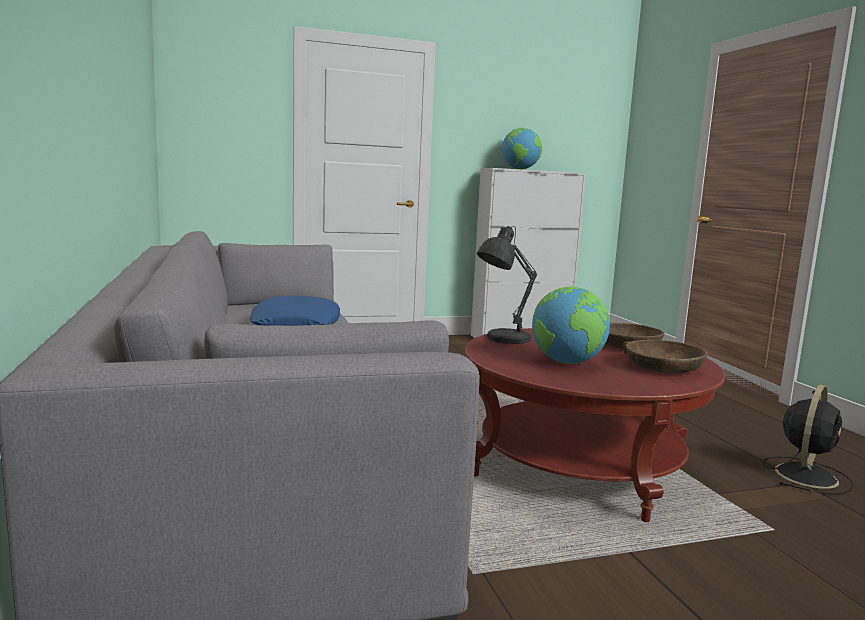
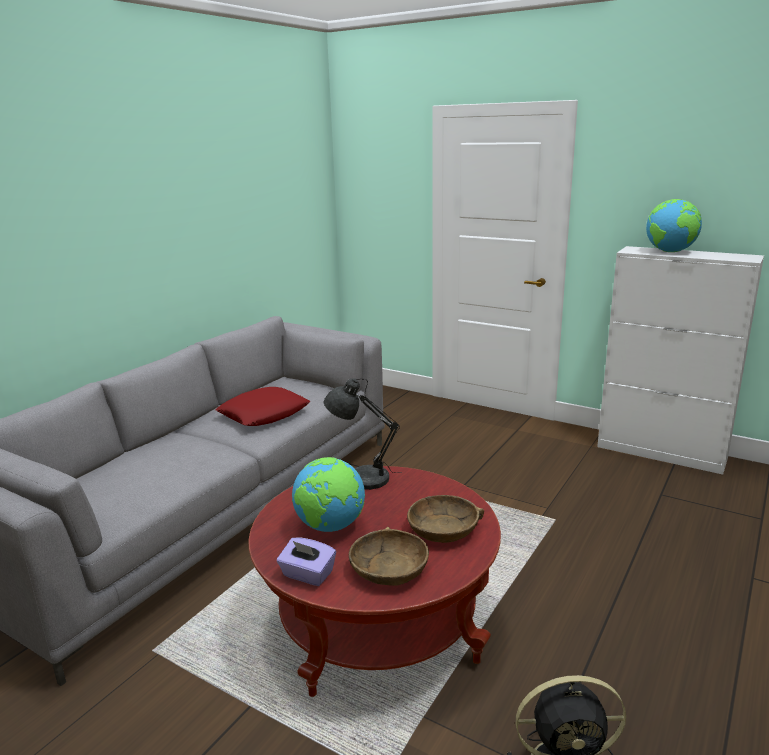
camera: 50 degrees right, 10 degrees up
(296, 324) = (264, 414): blue pillow -> red pillow
(637, 384) = (307, 575): none -> purple tissue box

